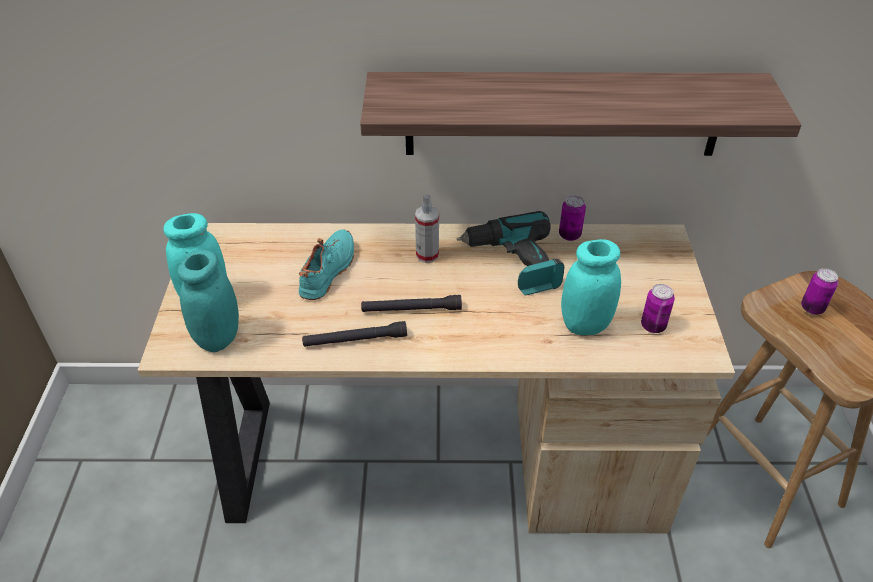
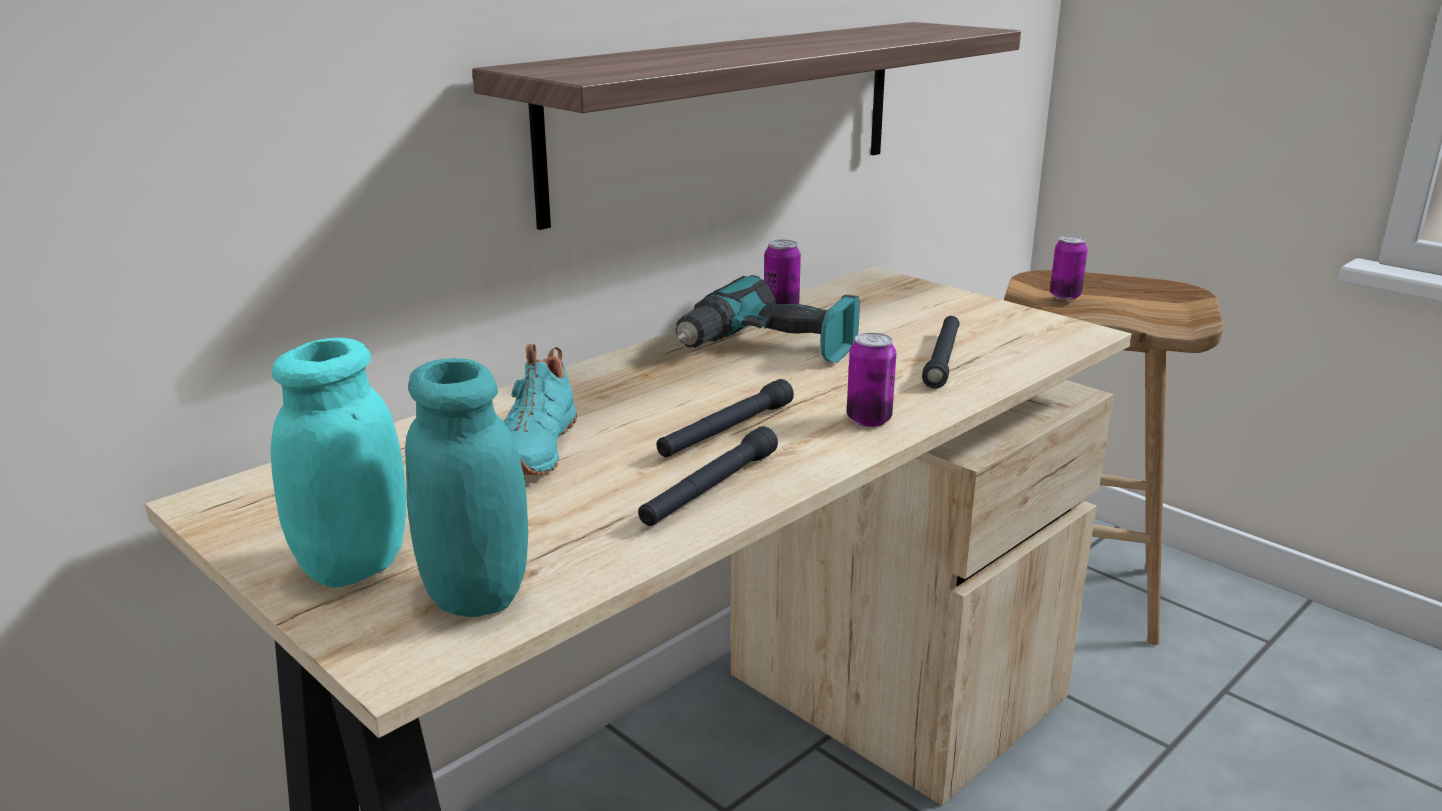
camera: 45 degrees left, 20 degrees down
(329, 271) = (532, 448): turquoise shoe -> turquoise shoe turned 150 degrees counterclockwise
(427, 255) = (646, 382): spray bottle -> none
(585, 325) = (942, 359): turquoise jar -> black flashlight
(653, 326) = (1002, 334): can -> can (869, 419)

